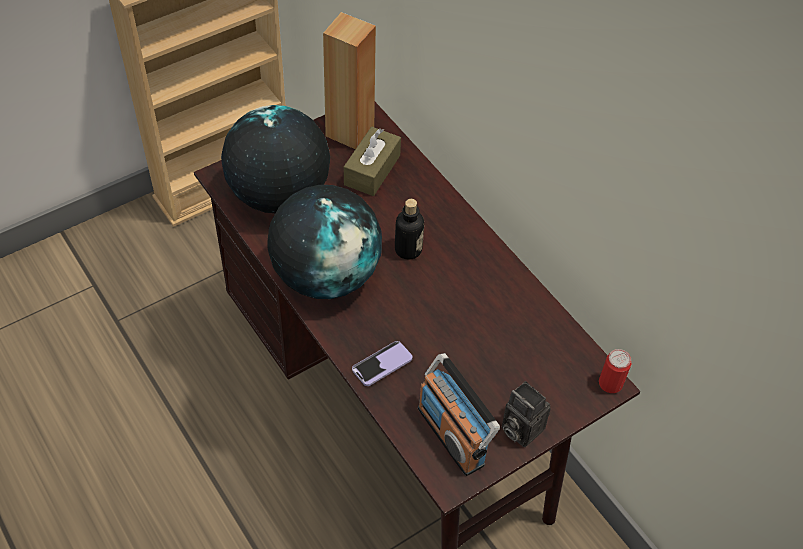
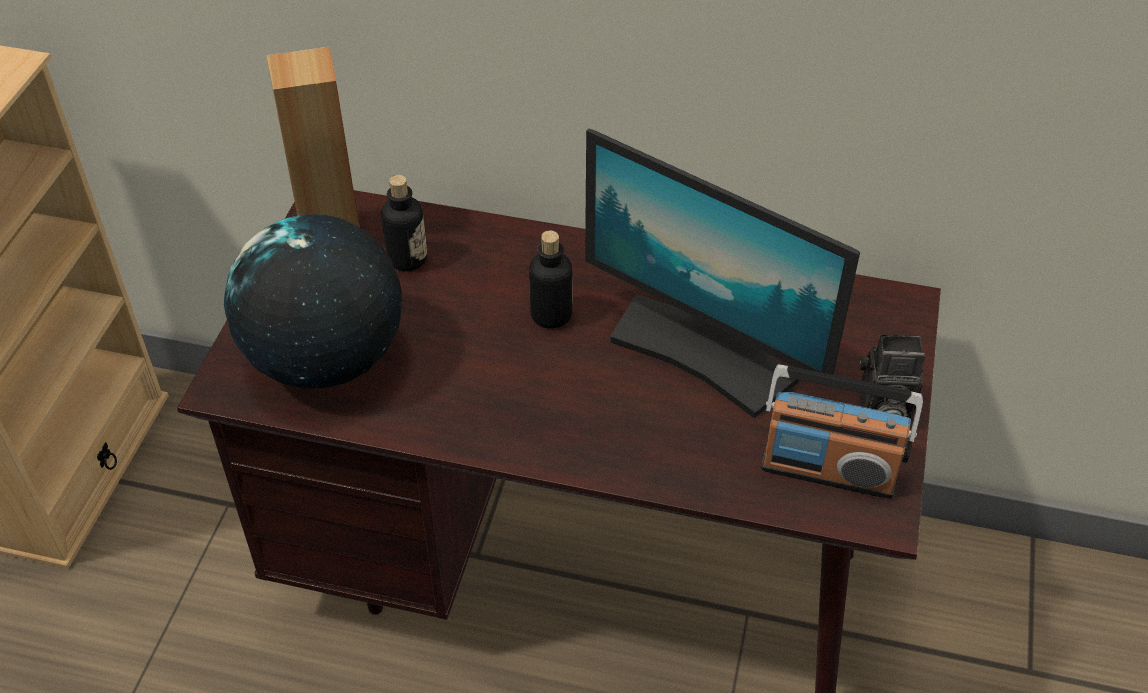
camera: 40 degrees left, 5 degrees down
(326, 275) = (492, 407): globe -> none
(372, 170) = (407, 259): brown tissue box -> bottle
(382, 364) = (669, 455): phone -> none
(462, 326) = (703, 352): none -> monitor
(610, 383) = (907, 301): can -> none

